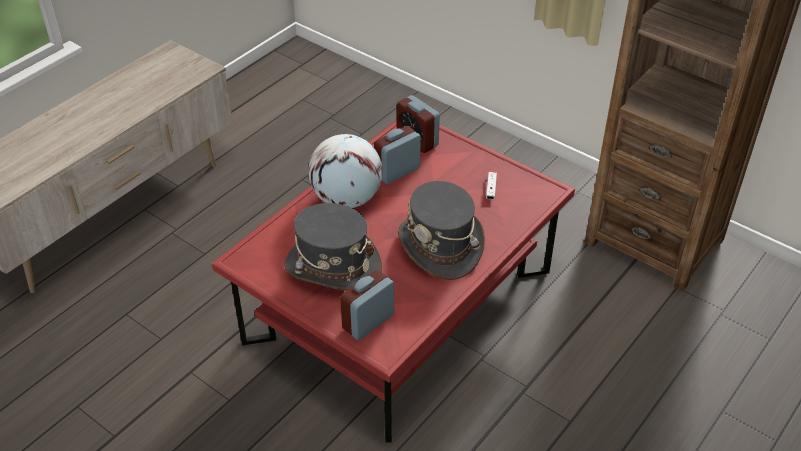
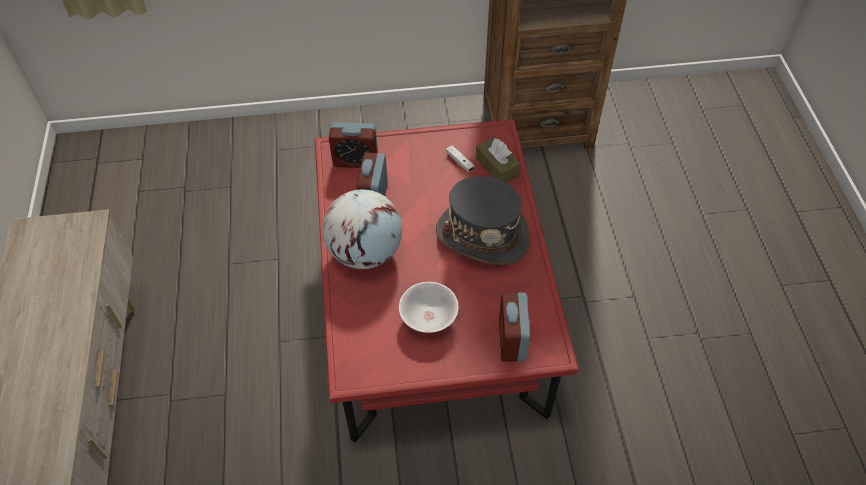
camera: 45 degrees left, 10 degrees up
(332, 266) = (428, 318): grey hat -> white bowl
(514, 210) = (497, 167): none -> brown tissue box

